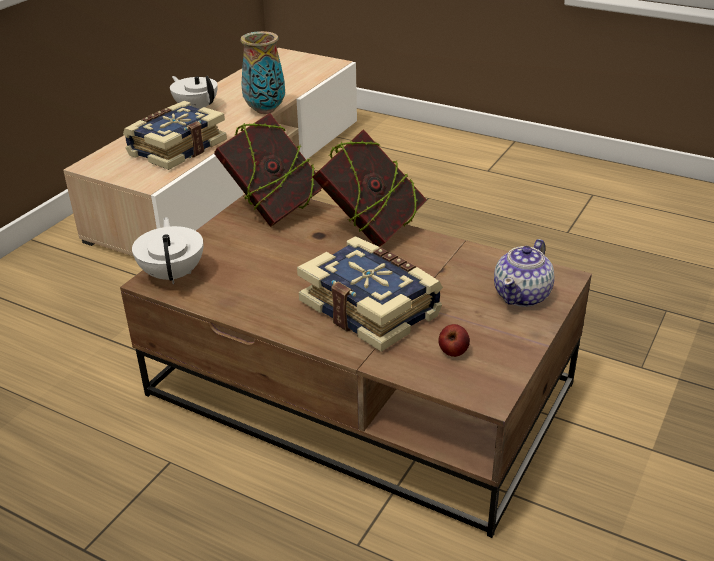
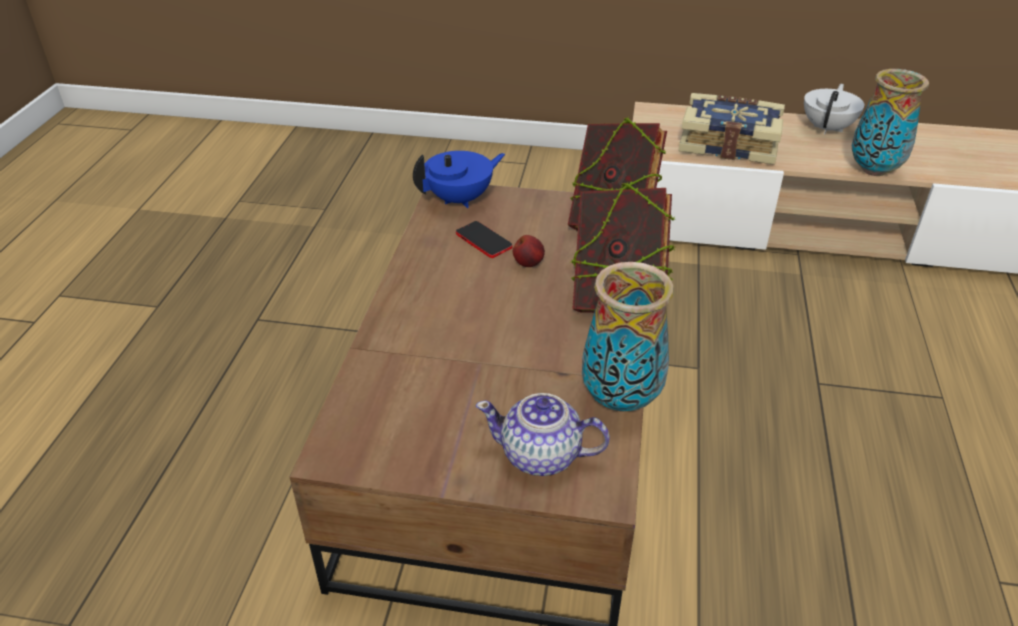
camera: 70 degrees right, 5 degrees up
(173, 274) = (460, 199): white teapot -> blue teapot
(250, 273) = (484, 240): none -> phone
(371, 308) = (458, 334): book -> none
(453, 352) = (400, 412): apple -> apple (528, 263)
(479, 252) = (621, 399): none -> vase

